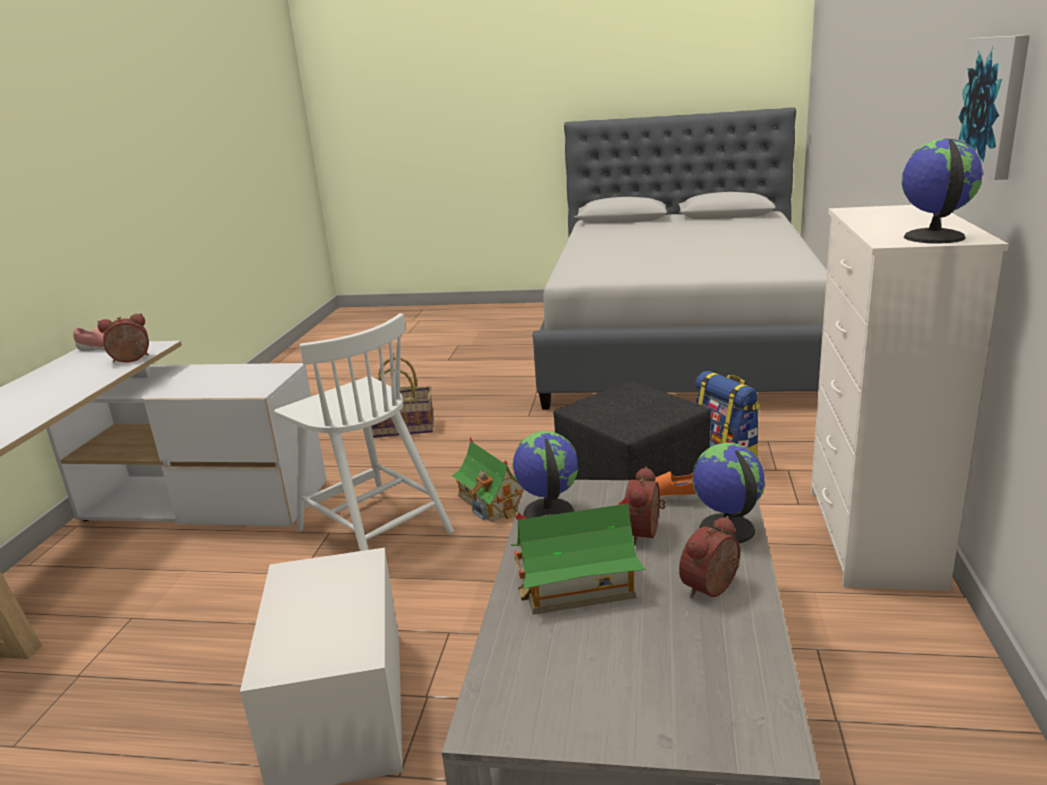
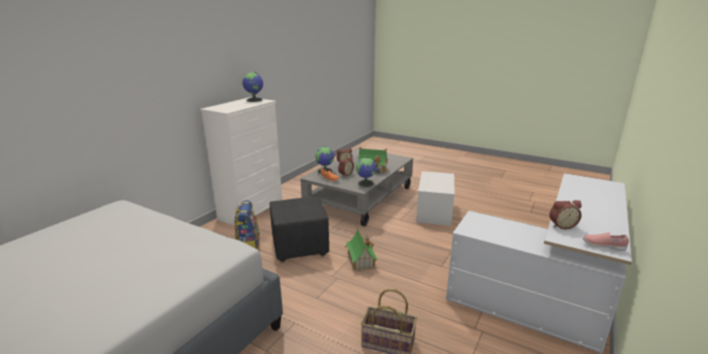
camera: 160 degrees left, 0 degrees up
(372, 529) = (420, 262): white chair -> none
(992, 105) = (221, 67): picture -> none

